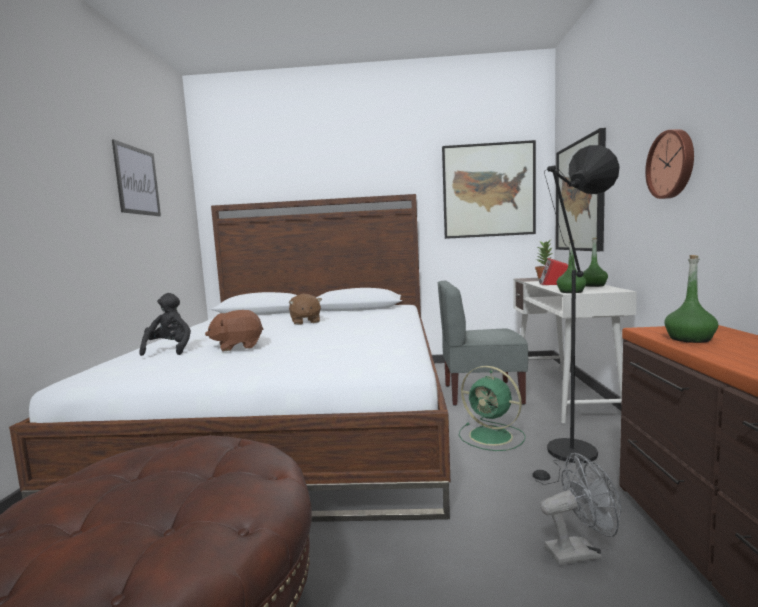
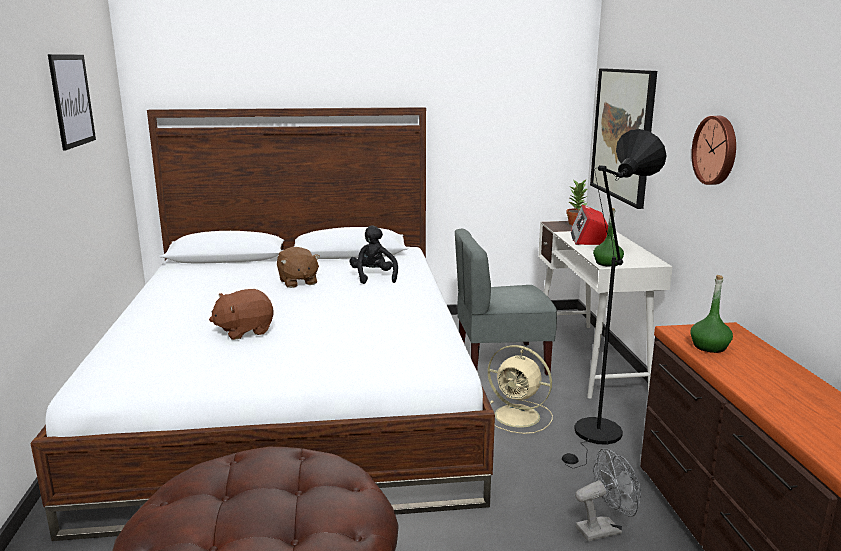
camera: 10 degrees left, 10 degrees up
(169, 350) = (165, 337): black plush toy -> black plush toy (373, 277)
(488, 190) = (515, 106): picture -> none
(492, 436) = (519, 416): green fan -> beige fan
(593, 285) = (630, 249): green bottle -> none

